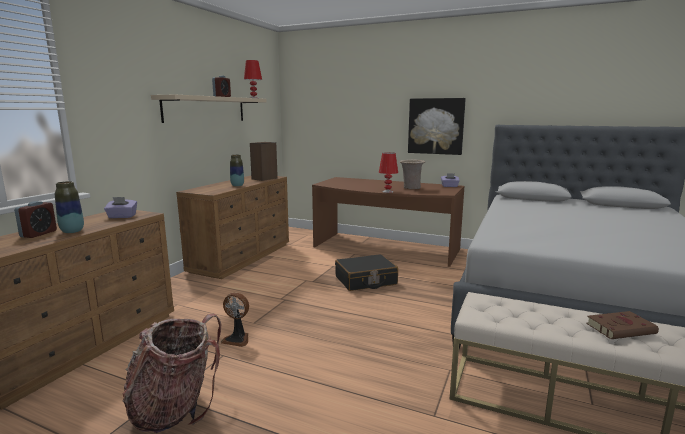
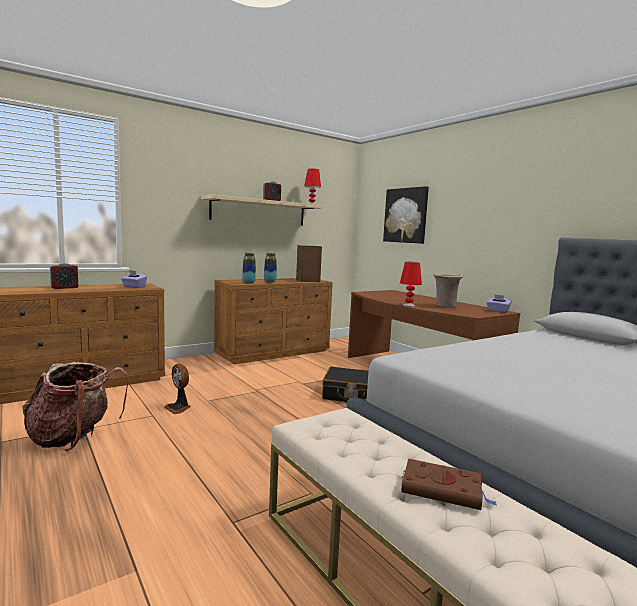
camera: 30 degrees right, 5 degrees down
(72, 231) = (83, 289): vase -> vase (248, 283)
(436, 126) = (494, 238): picture -> picture (406, 215)

